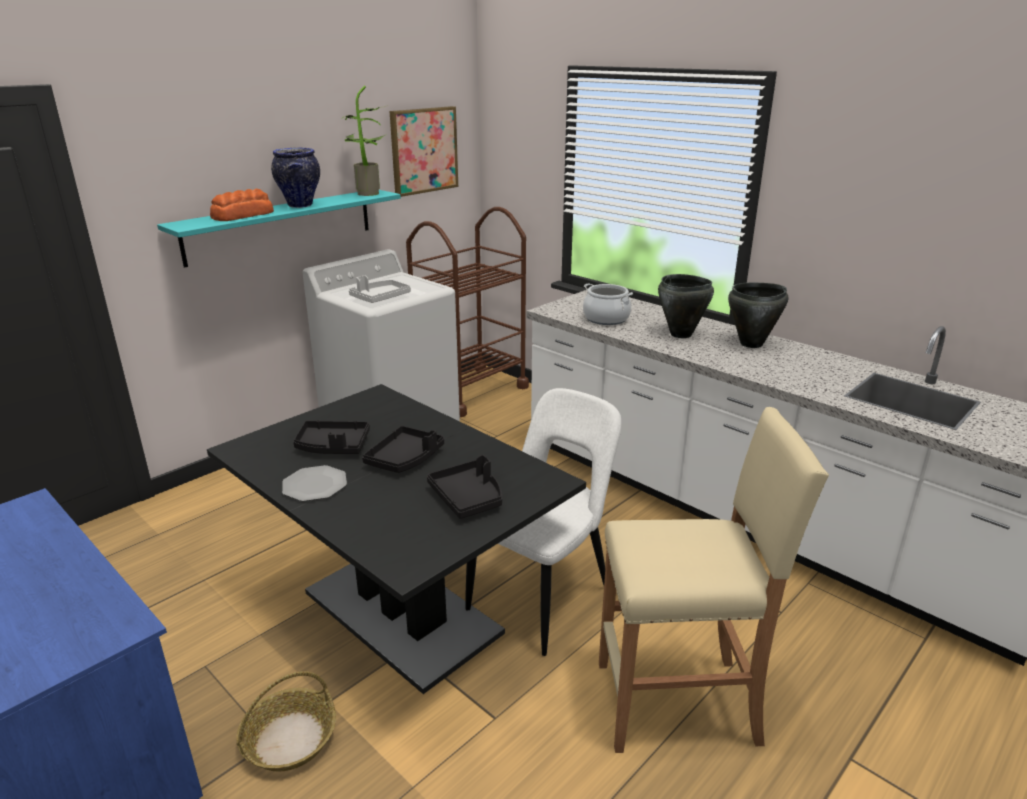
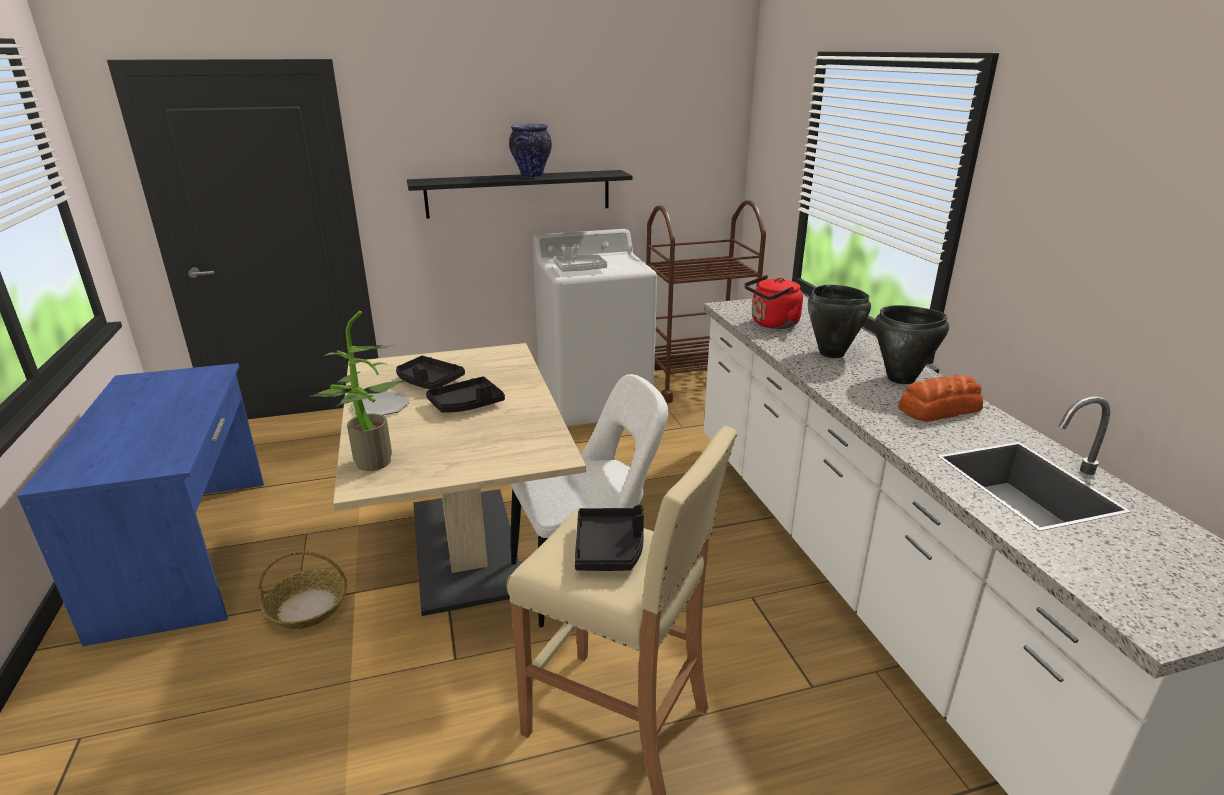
camera: 30 degrees right, 0 degrees up
(242, 215) = (474, 179): bread -> bread (938, 409)
(281, 226) = (519, 193): turquoise shelf -> black shelf
(368, 194) = (604, 173): potted plant -> potted plant (370, 465)
(401, 613) = (465, 547): black dining table -> beige dining table
(424, 150) = (679, 137): picture -> none
(468, 498) = (473, 448): black tray -> black tray (610, 549)
(606, 319) = (772, 324): cooking pot -> red kettle

